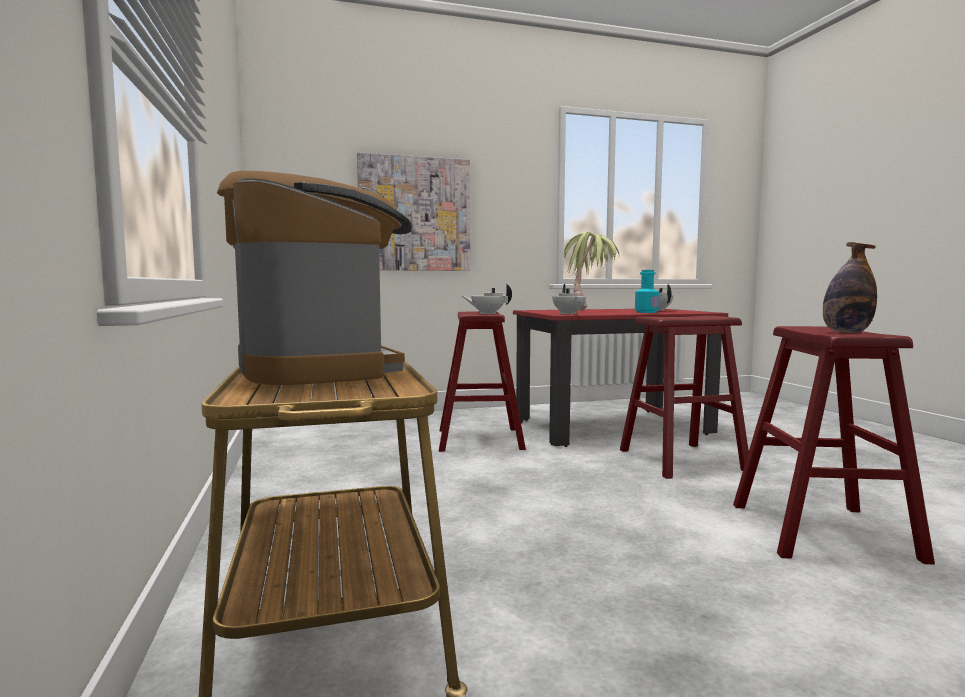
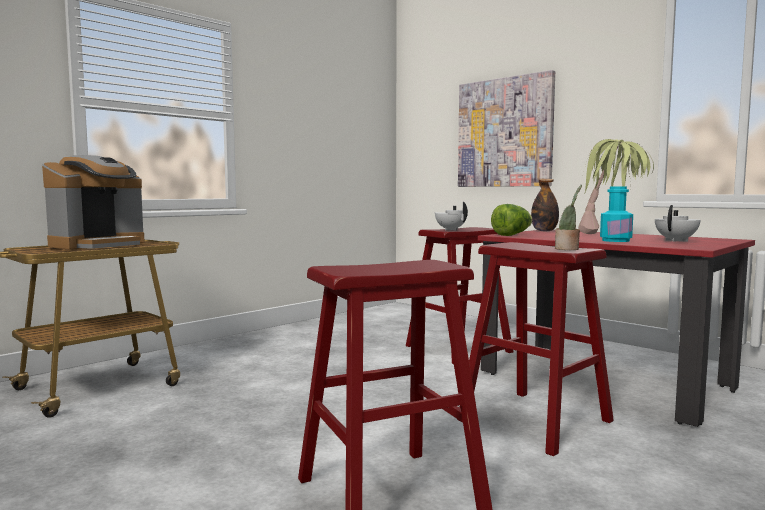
camera: 60 degrees right, 0 degrees up
(568, 314) = (512, 235): white teapot -> lettuce
(712, 316) = (568, 249): none -> potted plant
(846, 332) = (364, 268): bottle -> bottle (544, 231)

